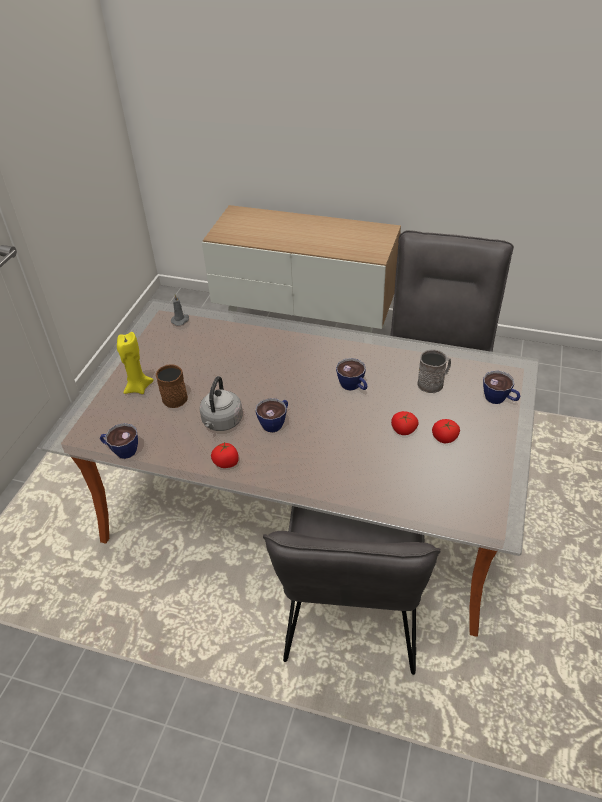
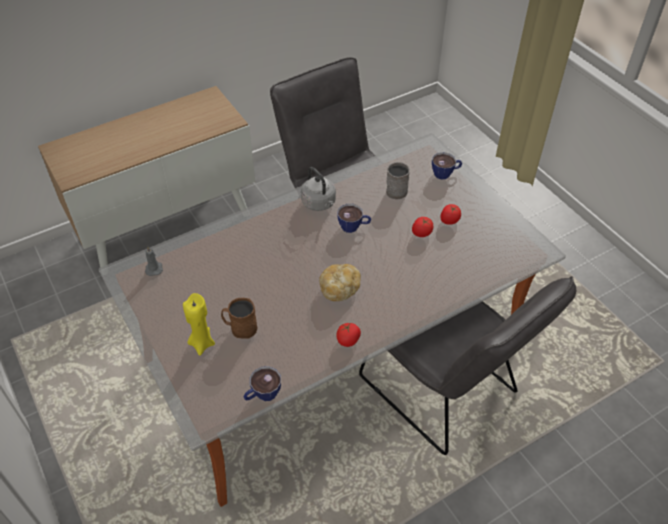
camera: 50 degrees left, 5 degrees up
(221, 422) = (304, 317): grey kettle -> grey kettle (319, 203)
(275, 422) = (339, 288): cup -> bread

